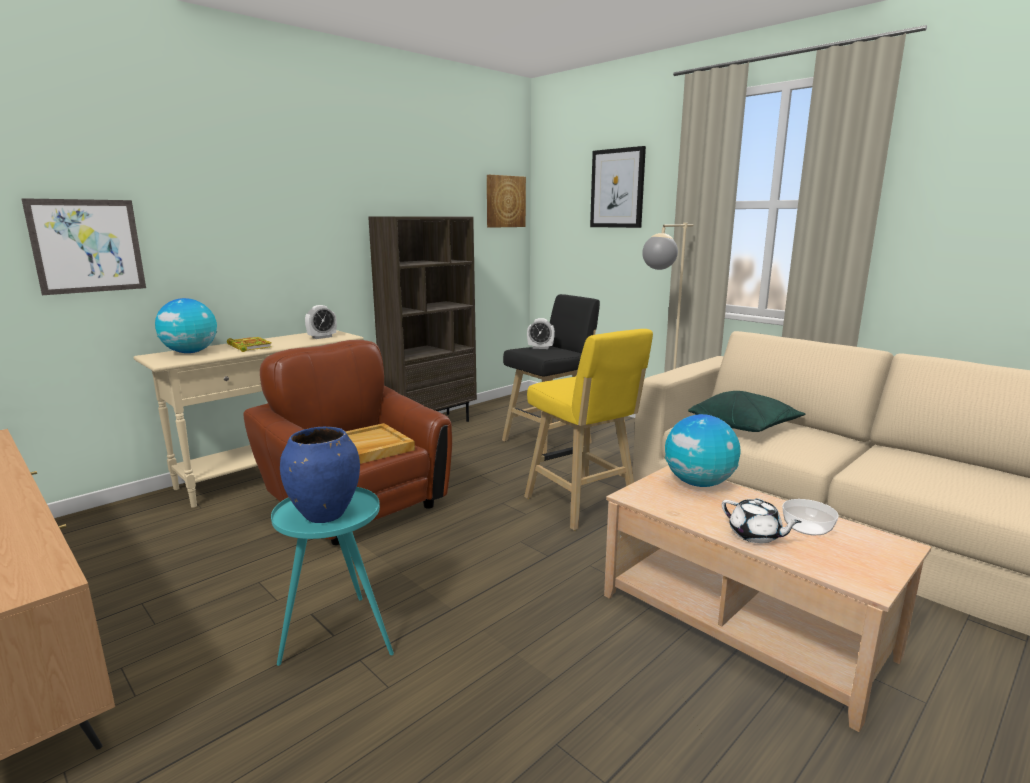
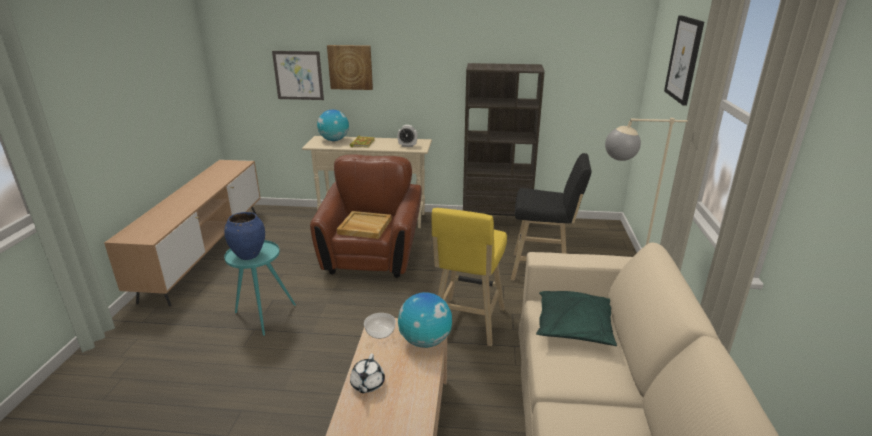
camera: 50 degrees right, 10 degrees up
(505, 201) = (614, 51): picture -> picture (350, 67)
(540, 348) = (541, 194): alarm clock -> none
(807, 527) = (400, 402): bowl -> bowl (380, 332)

